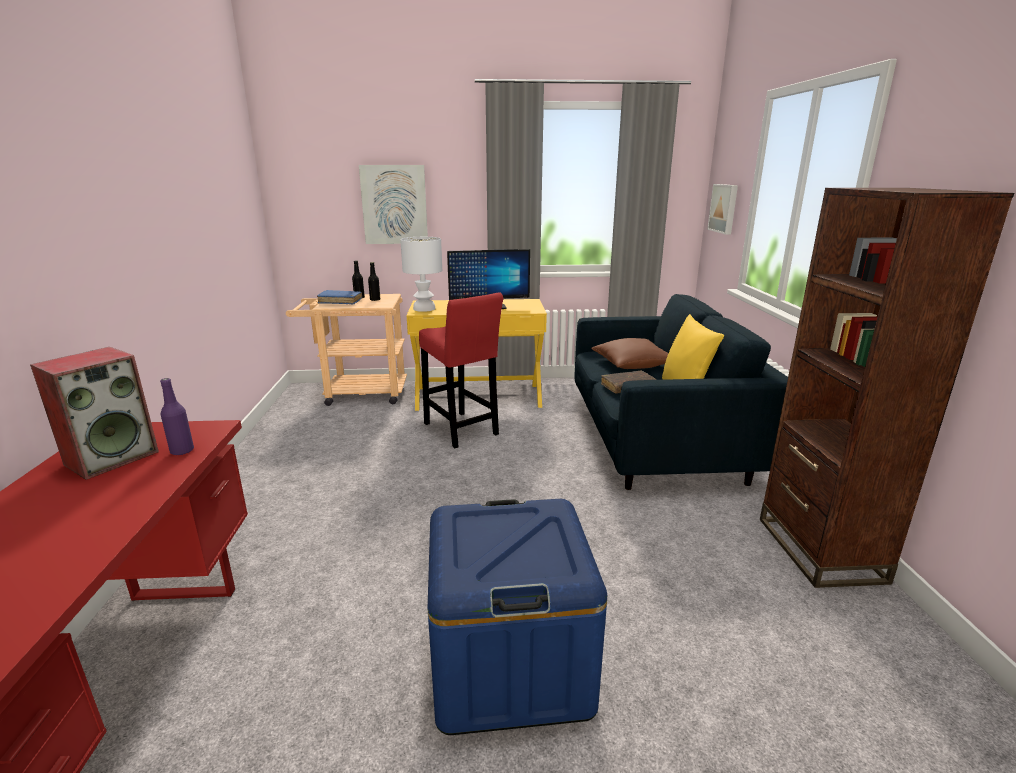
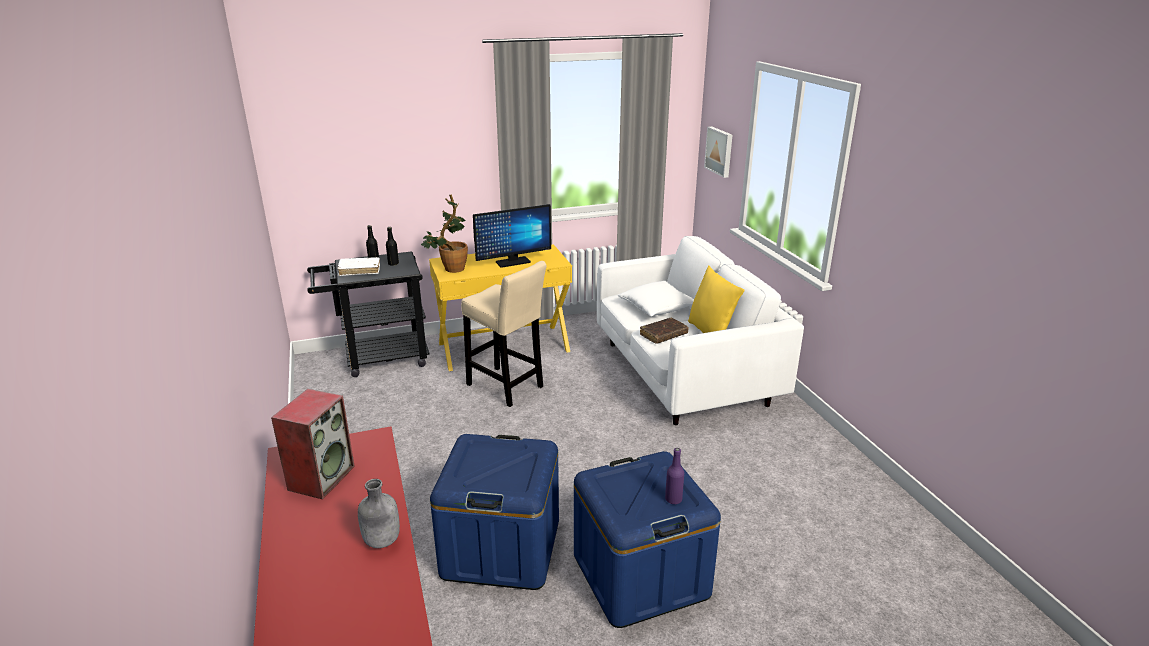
camera: 15 degrees left, 5 degrees up
(89, 539) = (381, 541): none -> grey bottle
(182, 451) = (373, 462): purple bottle -> purple bottle (673, 499)
(340, 301) = (359, 270): blue book -> white book
(358, 394) = (378, 359): beige cart -> black cart
(360, 592) = (501, 548): none -> blue storage box
(394, 205) = (401, 163): picture -> none
(424, 308) = (450, 270): white table lamp -> potted plant
(462, 431) = (507, 388): red stool -> beige stool
(632, 365) = (657, 308): brown pillow -> white pillow
(656, 439) = (683, 373): blue sofa -> white sofa
(819, 549) = (828, 452): brown bookcase -> none

